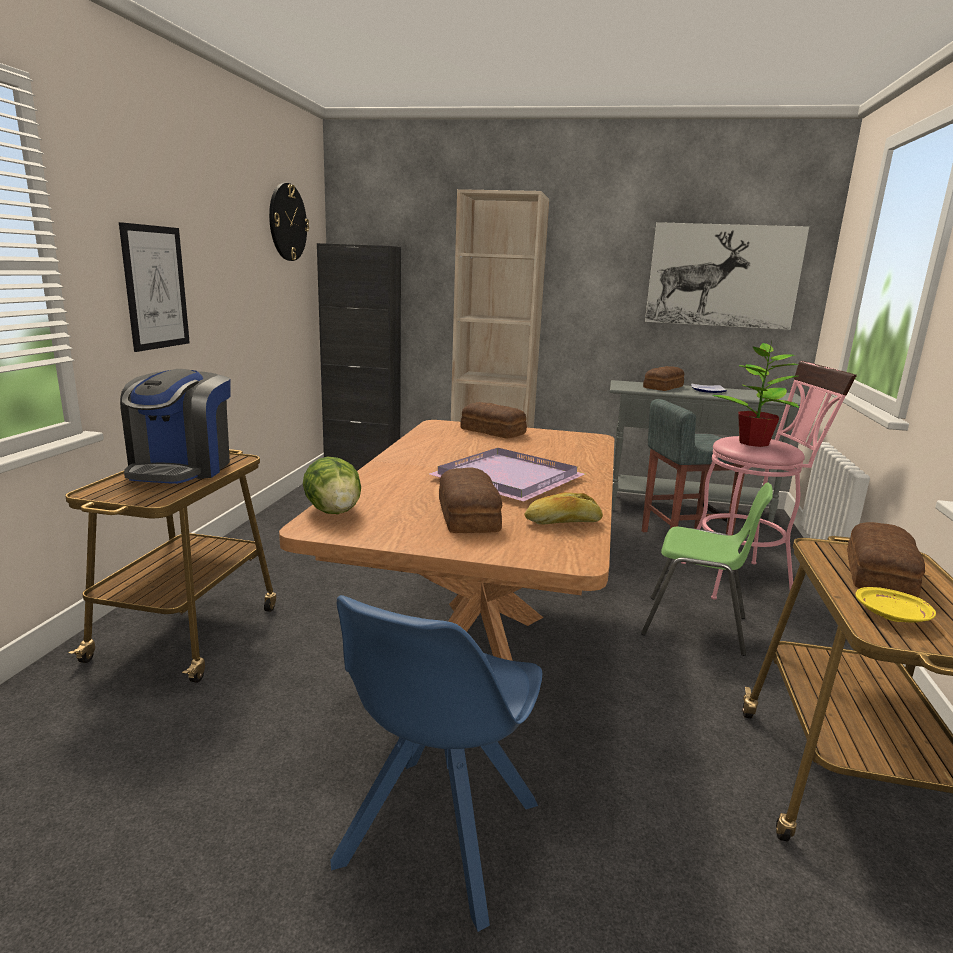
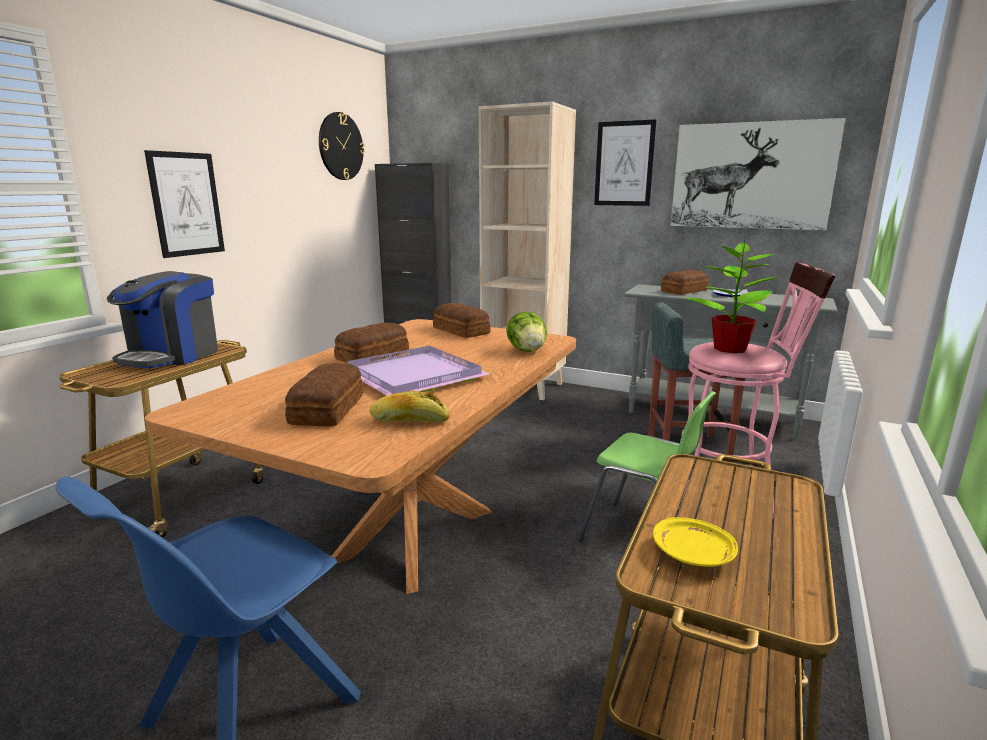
camera: 15 degrees right, 0 degrees up
(334, 512) = (216, 399): lettuce -> lettuce (527, 351)
(598, 257) = (624, 164): none -> picture
(881, 574) = (734, 504): bread -> bread (374, 355)

